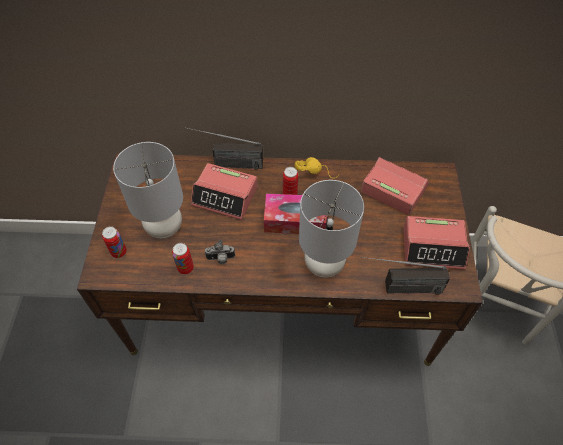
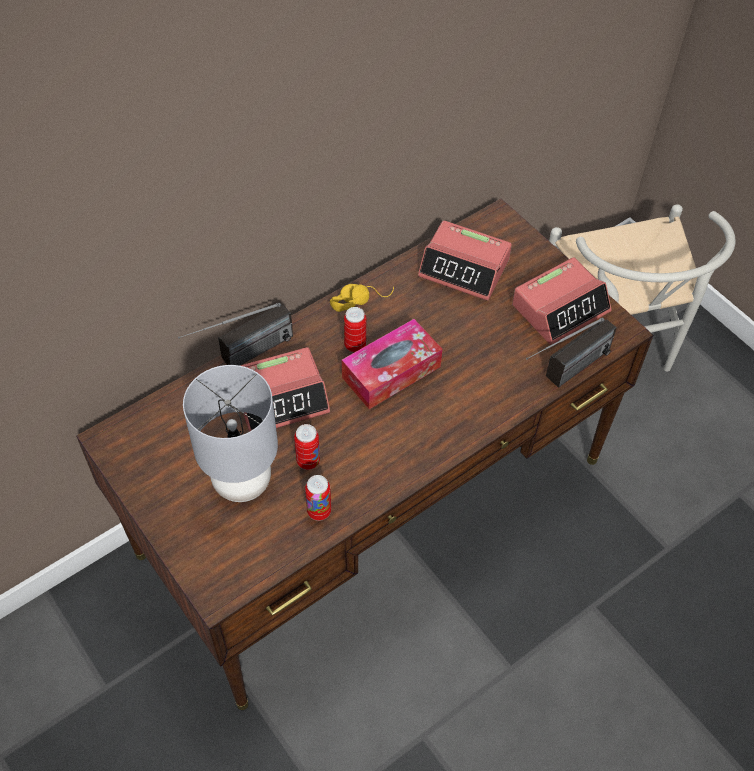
camera: 40 degrees left, 0 degrees up
(119, 252) = (217, 550): can -> can (308, 461)
(220, 259) = (349, 473): camera -> none
(324, 263) = (467, 400): grey table lamp -> none
(393, 189) = (464, 268): alarm clock -> alarm clock turned 150 degrees counterclockwise

